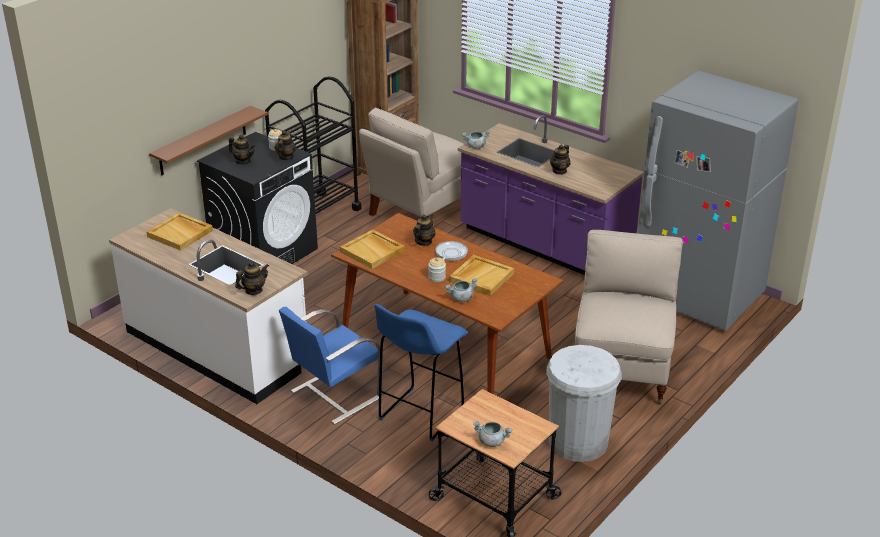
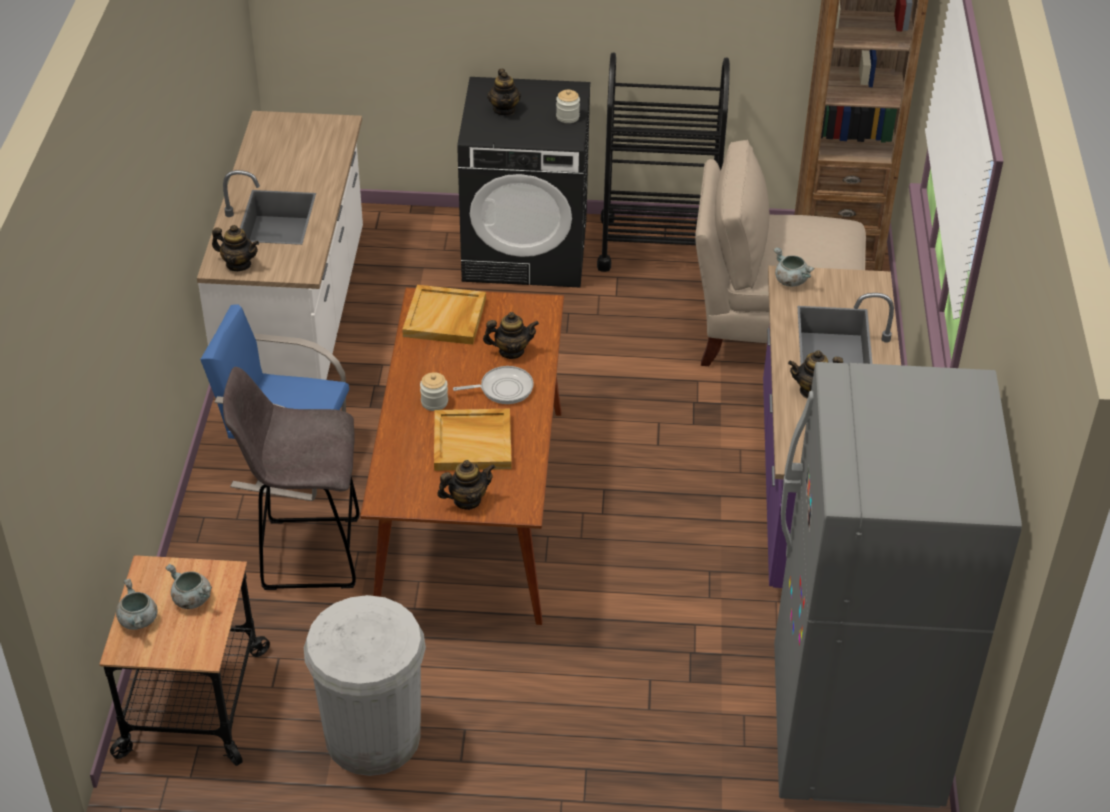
camera: 55 degrees right, 10 degrees up
(180, 233) = (312, 151): beige tray -> none
(203, 141) = (491, 55): brown shelf -> none
(285, 157) = (550, 136): teapot -> teapot (467, 500)
(419, 415) = (307, 553): blue stool -> grey stool
(461, 298) = (403, 447): grey cooking pot -> grey cooking pot (191, 599)
(622, 368) = (582, 713): beige chair -> none

